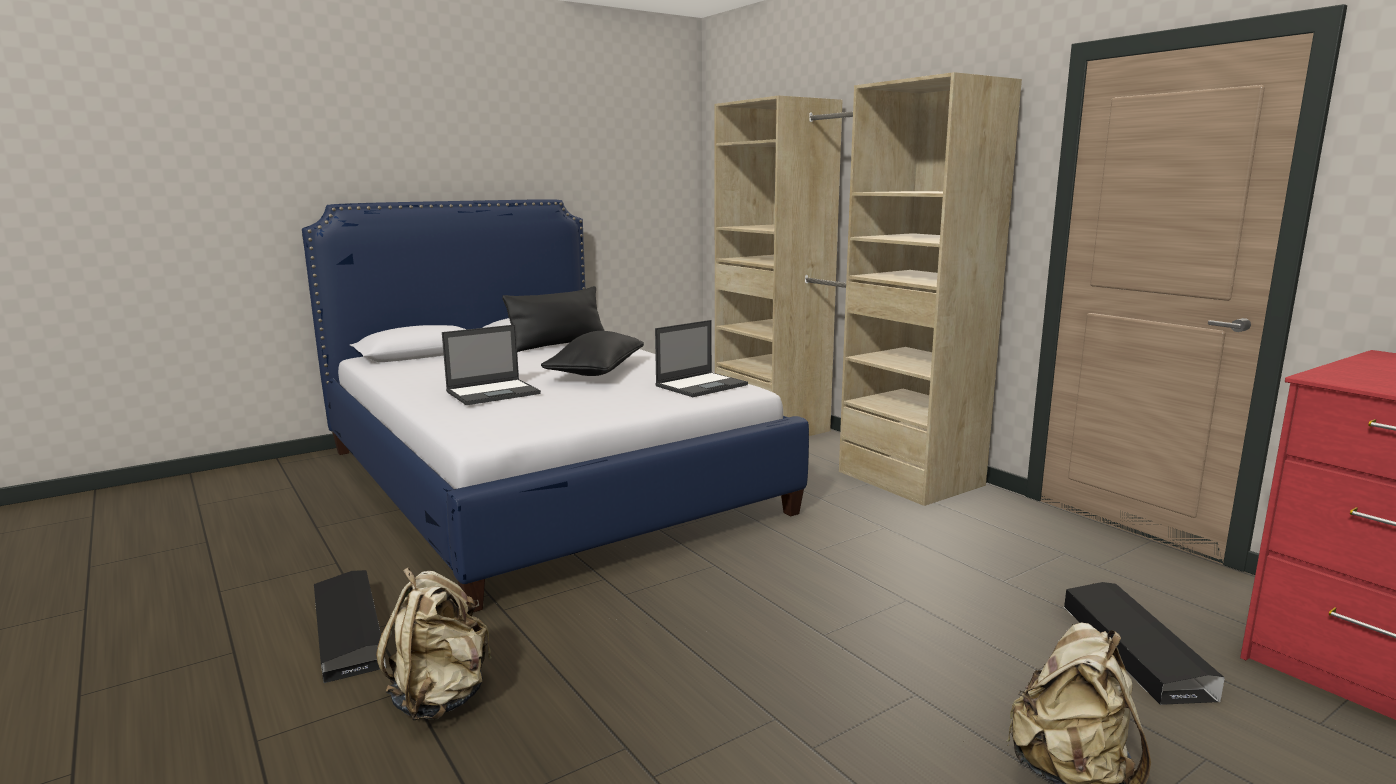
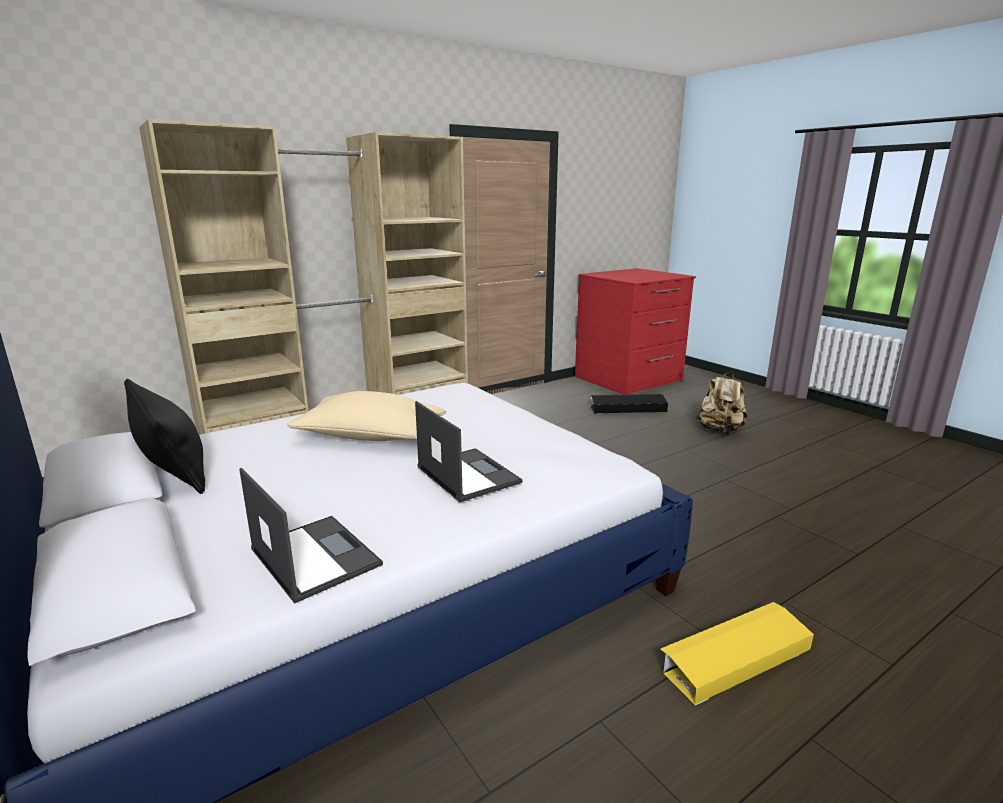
camera: 90 degrees left, 5 degrees up
(349, 632) = (734, 658): black storage box -> yellow storage box
(441, 697) = (783, 585): beige backpack -> none
(596, 372) = (370, 437): black pillow -> beige pillow
(702, 385) = (446, 397): laptop -> laptop (314, 556)

